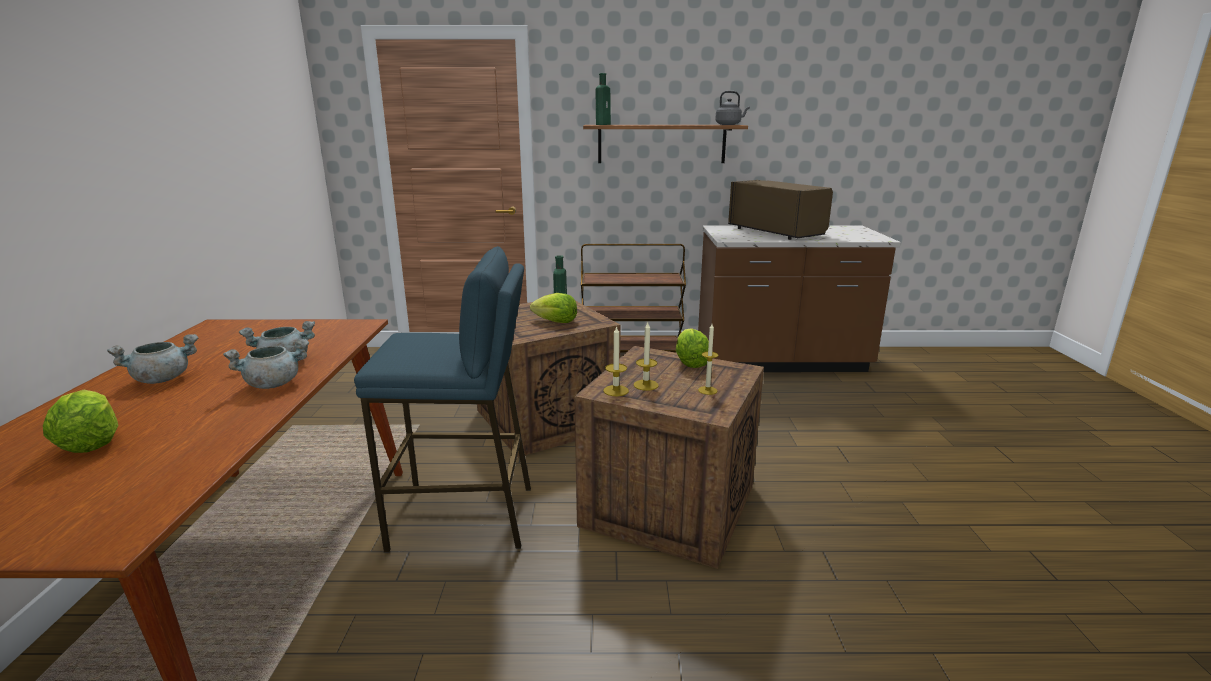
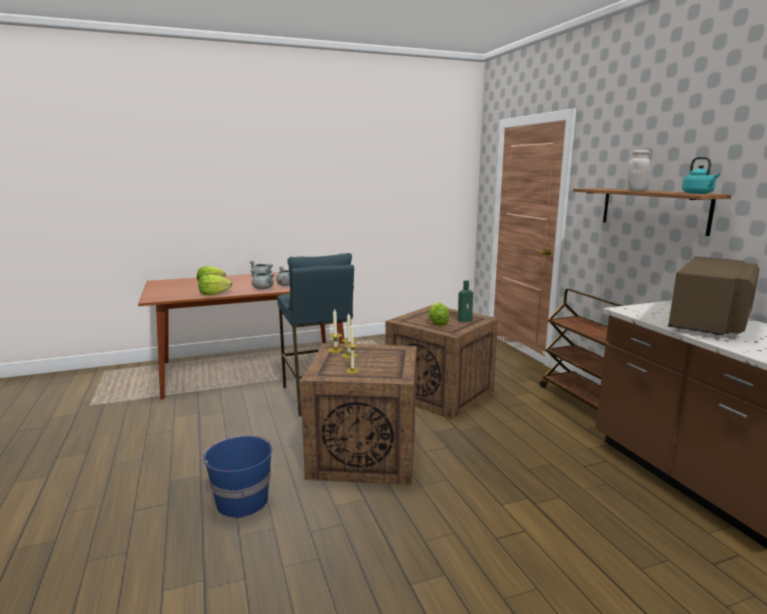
camera: 70 degrees right, 5 degrees down
(604, 124) = (599, 188): green bottle -> none
(658, 124) = (636, 190): none -> white jar
(690, 362) = (399, 362): lettuce -> lettuce (214, 294)
(729, 124) = (698, 193): grey kettle -> turquoise kettle
(758, 643) = (241, 500): none -> blue bucket

